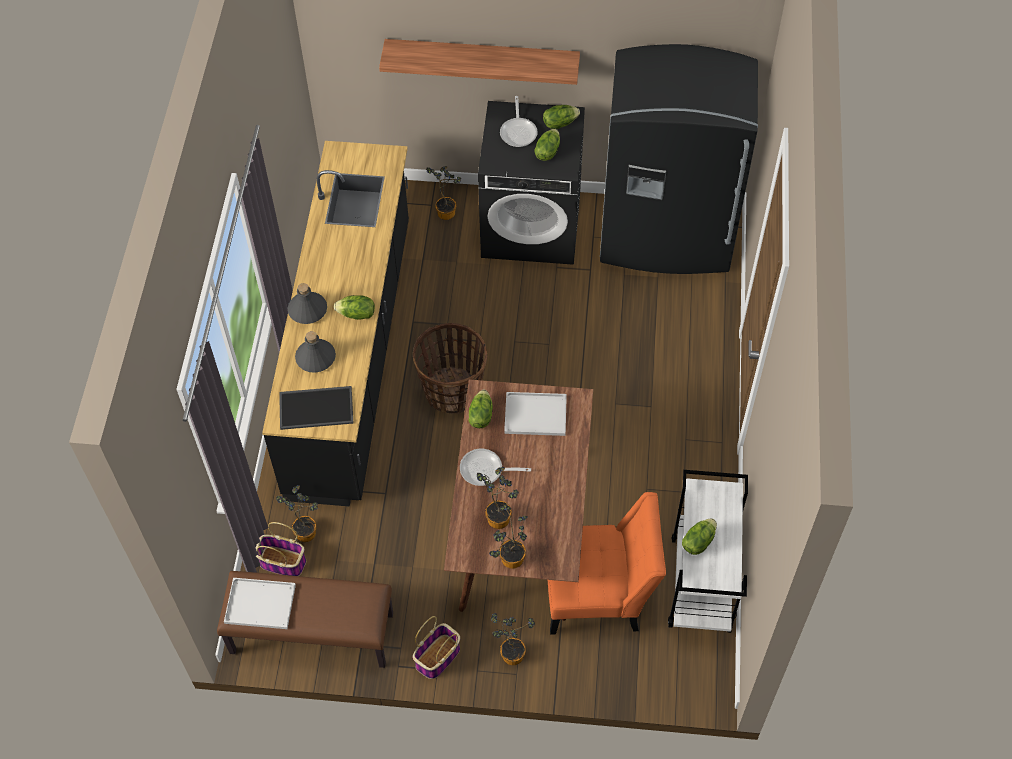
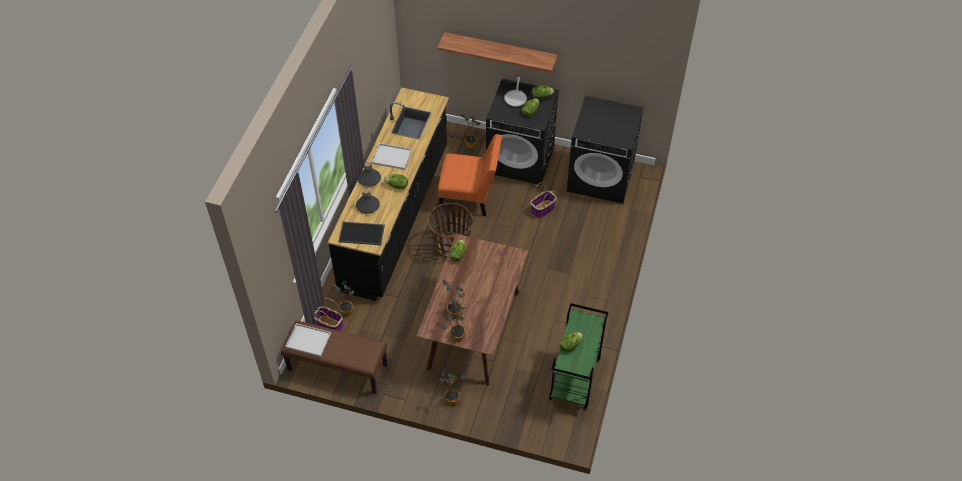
camera: 10 degrees right, 5 degrees down
(437, 658) = (407, 393): basket -> basket (542, 209)
(485, 470) = (453, 285): frying pan -> none
(534, 415) = (489, 259): white tray -> white tray (390, 157)
(599, 594) = (512, 374): orange chair -> orange chair (470, 197)
(666, 237) = (601, 177): black fridge -> black washing machine
(701, 585) = (575, 379): white cart -> green cart

